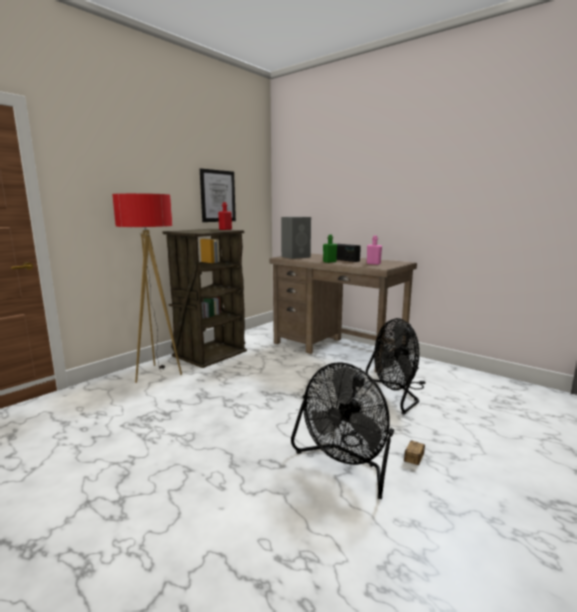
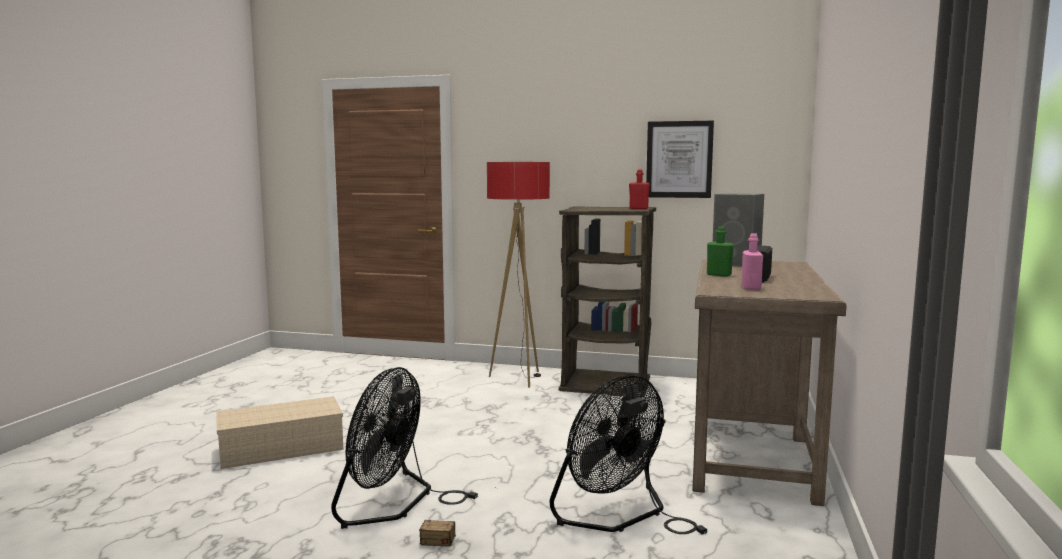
camera: 65 degrees right, 5 degrees down
(173, 518) = (283, 447): none -> beige storage box

